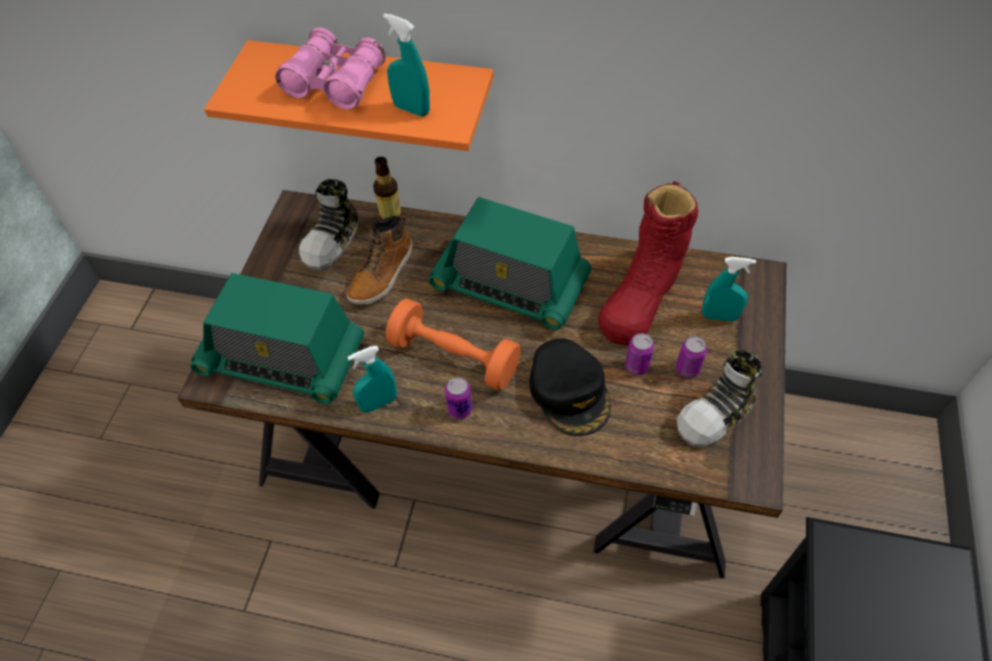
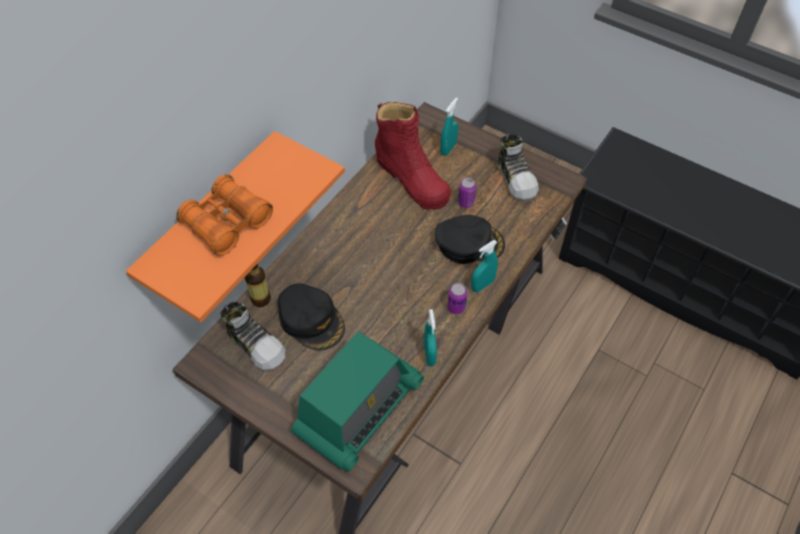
camera: 70 degrees left, 0 degrees up
(335, 82) = (227, 223): pink binoculars -> orange binoculars
(382, 274) = (311, 320): boot -> black cap
(411, 109) = (289, 186): turquoise spray bottle -> turquoise spray bottle (482, 285)
(454, 357) = (411, 297): orange dumbbell -> none
(510, 284) = (364, 244): radio -> none
(687, 369) = (479, 179): can -> none

